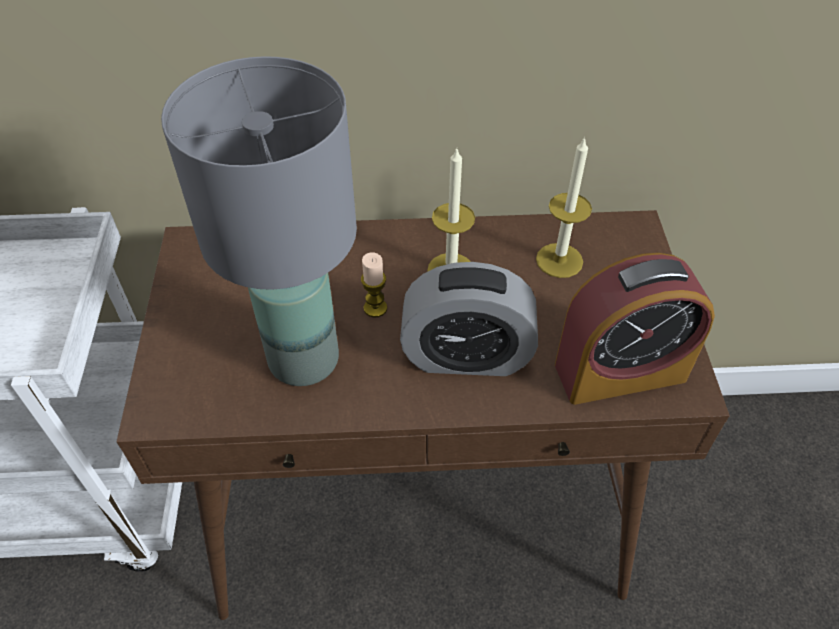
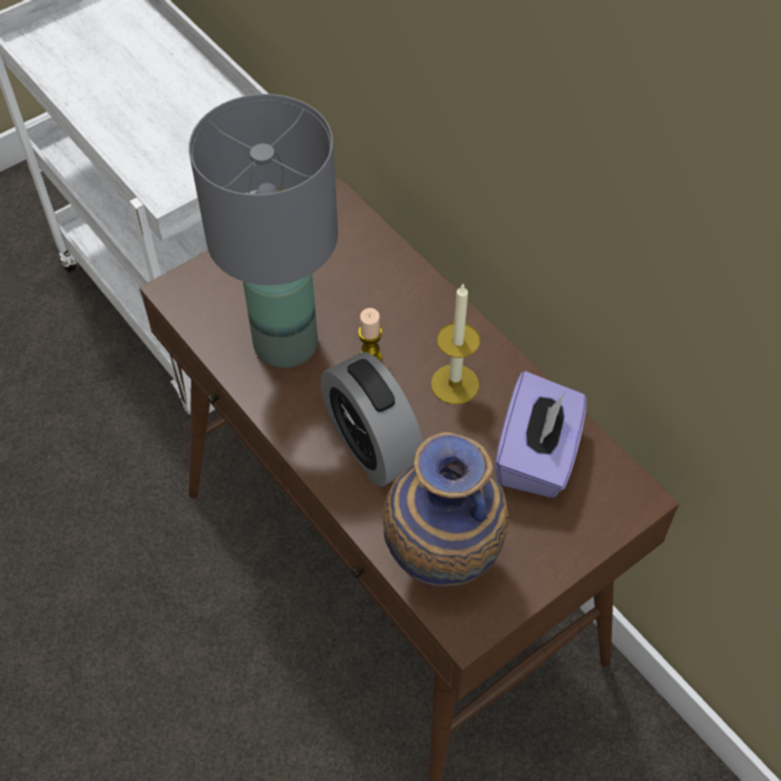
camera: 55 degrees right, 5 degrees up
(559, 260) = (537, 456): candle -> purple tissue box
(620, 372) = (443, 563): alarm clock -> vase

